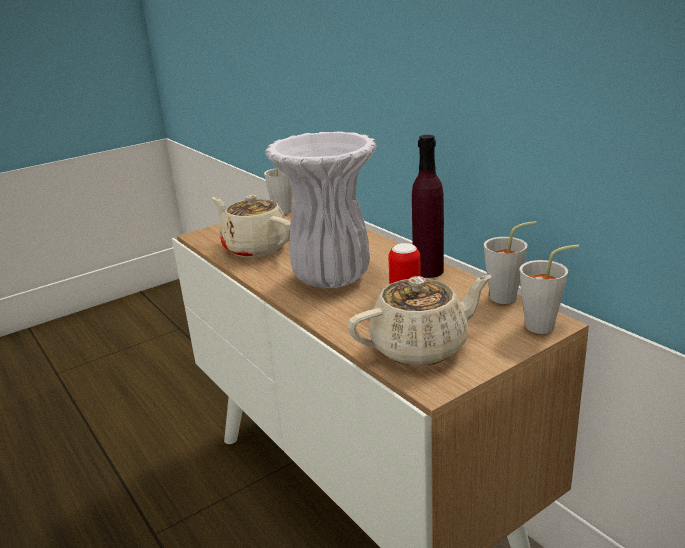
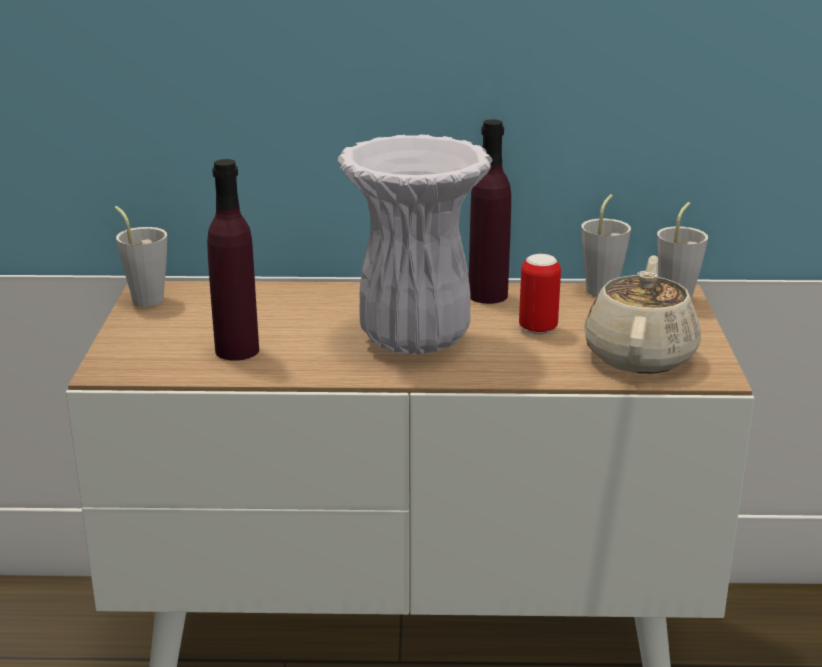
camera: 55 degrees left, 0 degrees up
(255, 247) = (237, 350): beige teapot -> purple bottle

